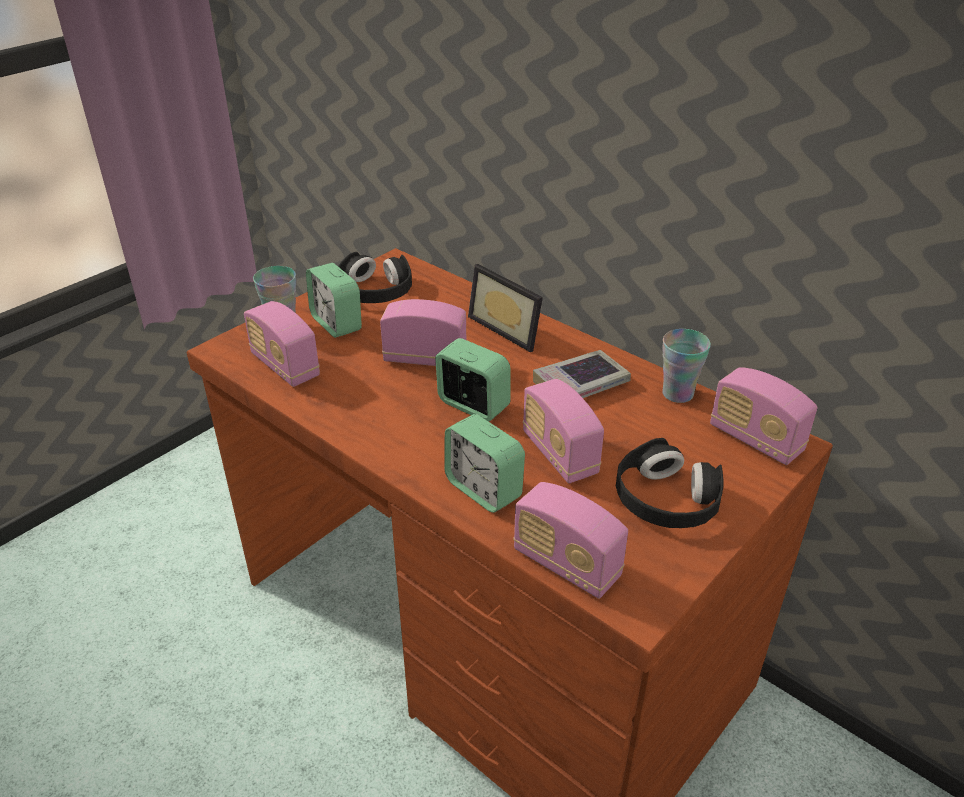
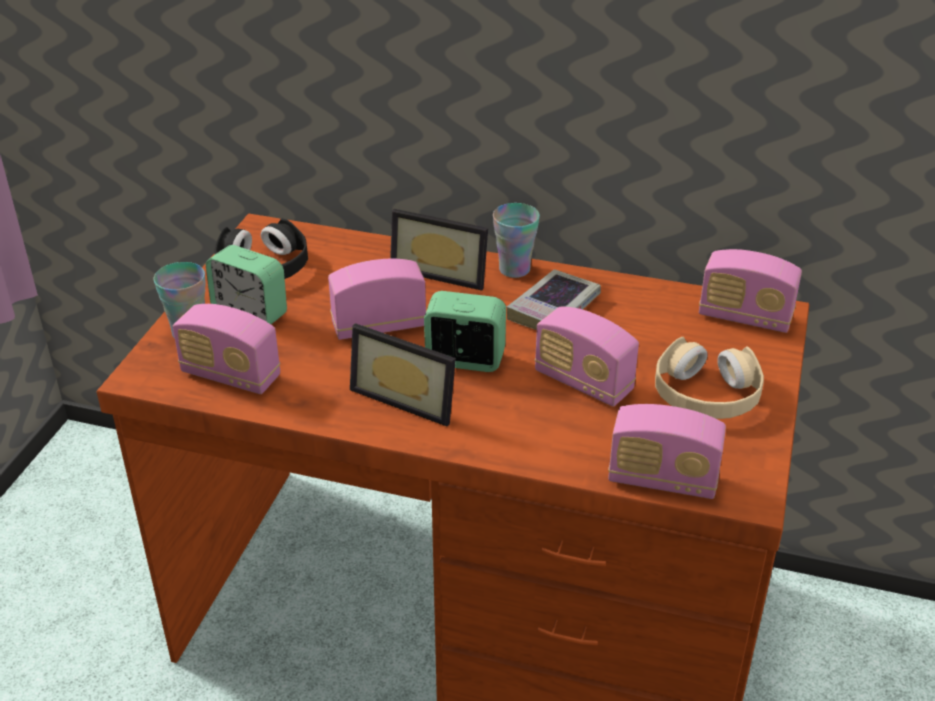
camera: 25 degrees left, 0 degrees up
(404, 422) = (408, 396): none -> picture frame
(483, 489) = (537, 437): alarm clock -> none
(666, 499) = (706, 394): black headphones -> beige headphones
(677, 394) = (649, 294): cup -> cup (514, 269)

